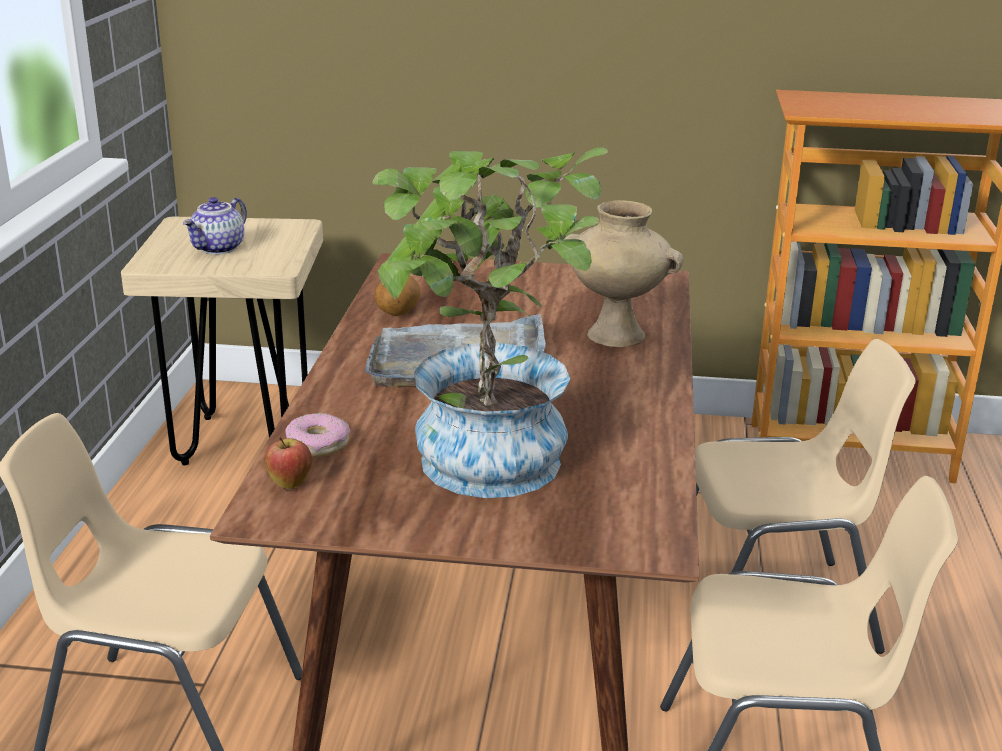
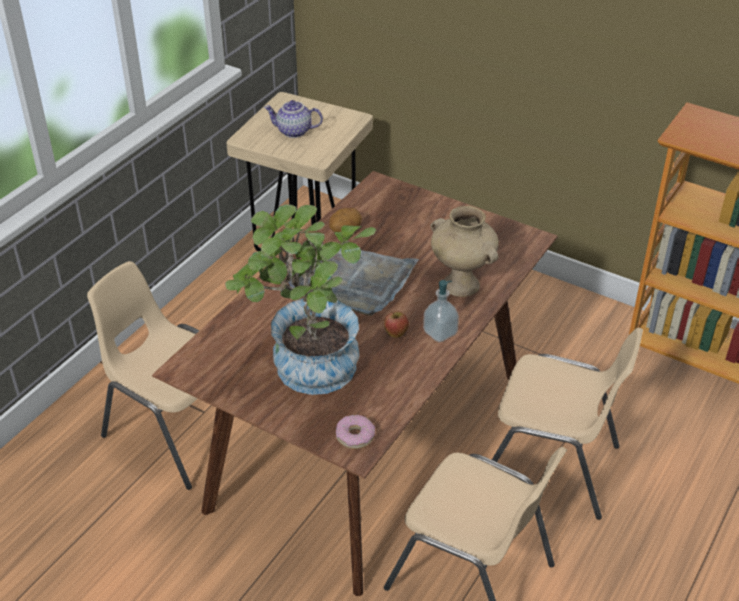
camera: 25 degrees right, 15 degrees up
(219, 249) = (293, 132): teapot -> teapot turned 45 degrees clockwise
(290, 485) = (207, 352): apple -> apple (396, 334)
(318, 444) = (237, 327): donut -> donut (355, 436)
(638, 387) = (440, 332): none -> soap dispenser

